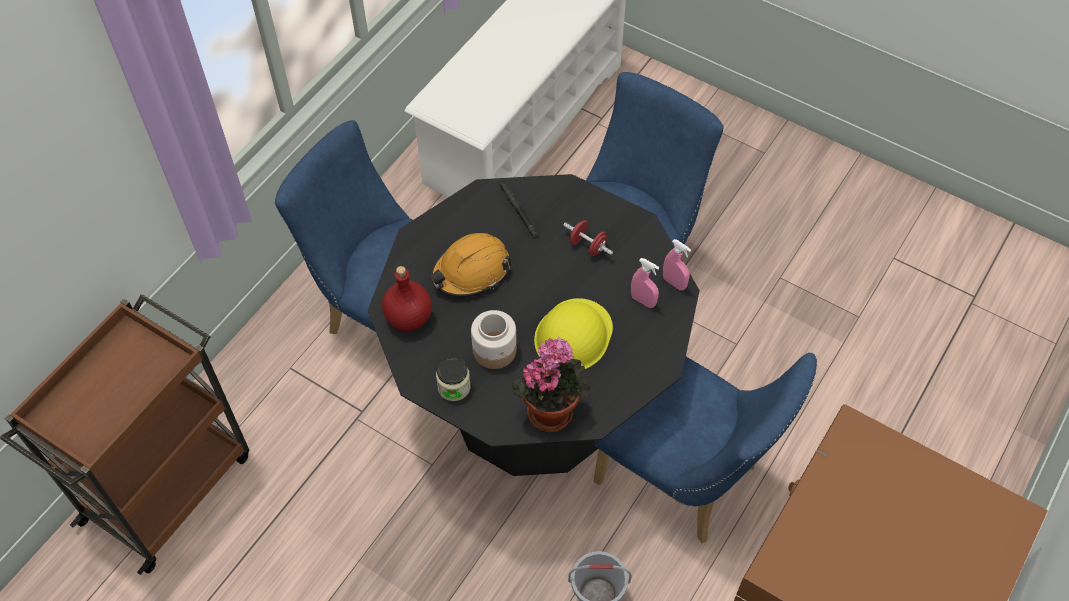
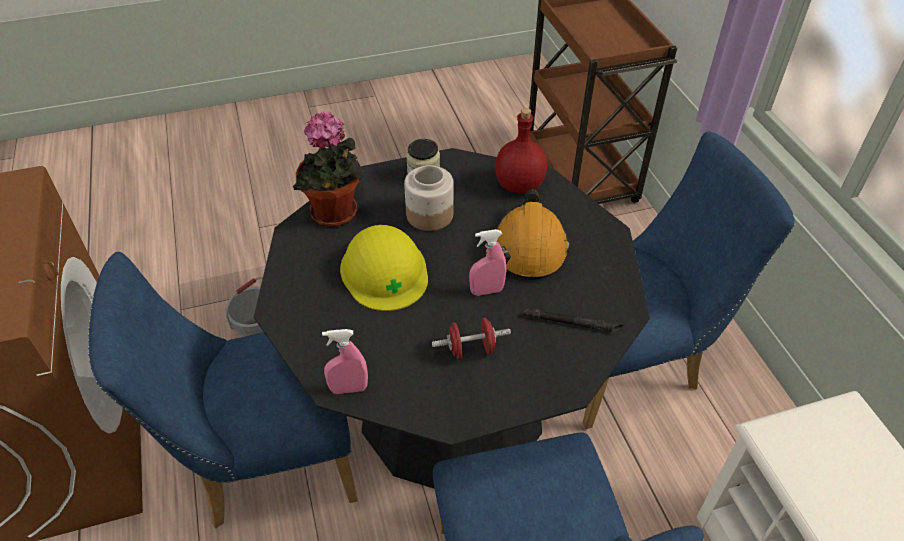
camera: 130 degrees right, 10 degrees down
(643, 301) = (359, 347): pink spray bottle -> pink spray bottle (486, 291)

